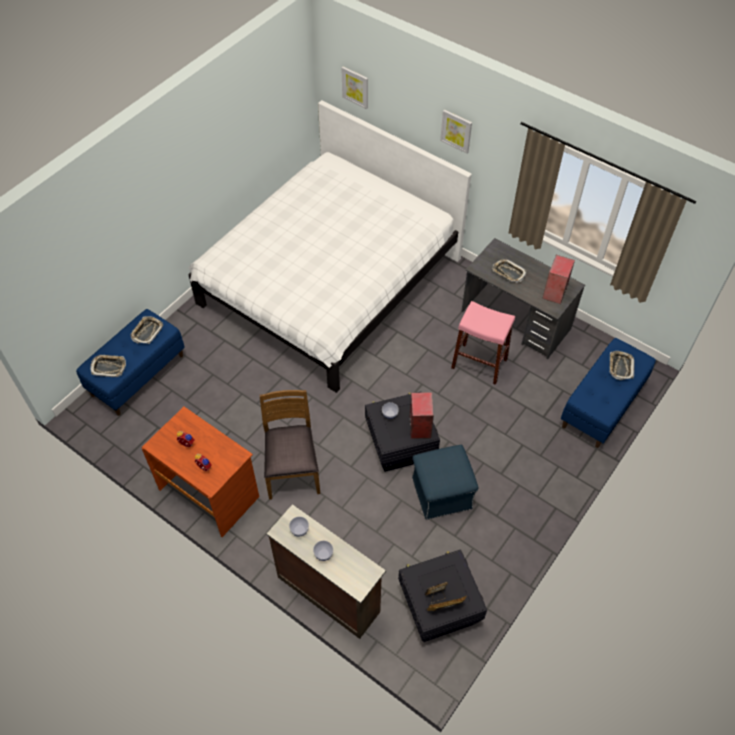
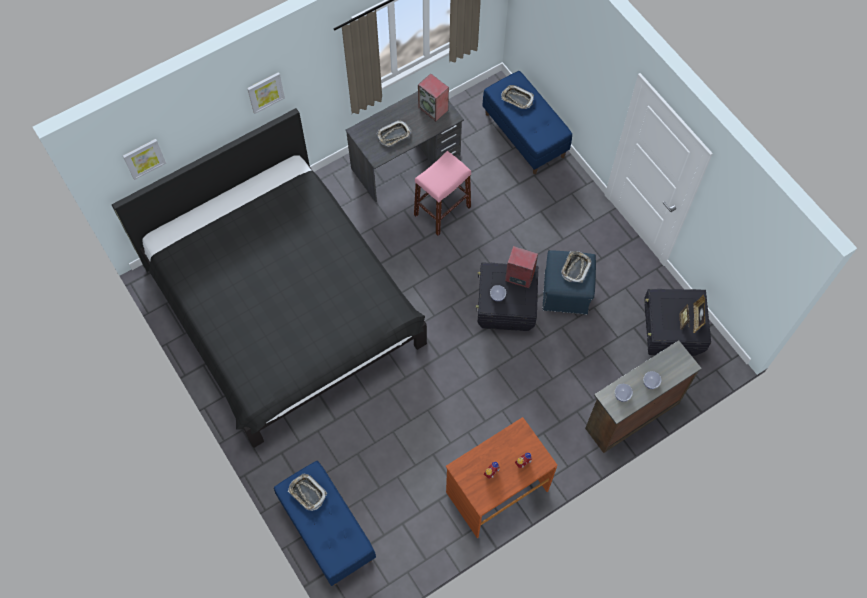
camera: 70 degrees left, 10 degrees up
(109, 367) = (340, 542): tray -> tray (575, 268)
(292, 469) = (497, 409): brown chair -> none
(329, 281) = (283, 307): white bed -> black bed

